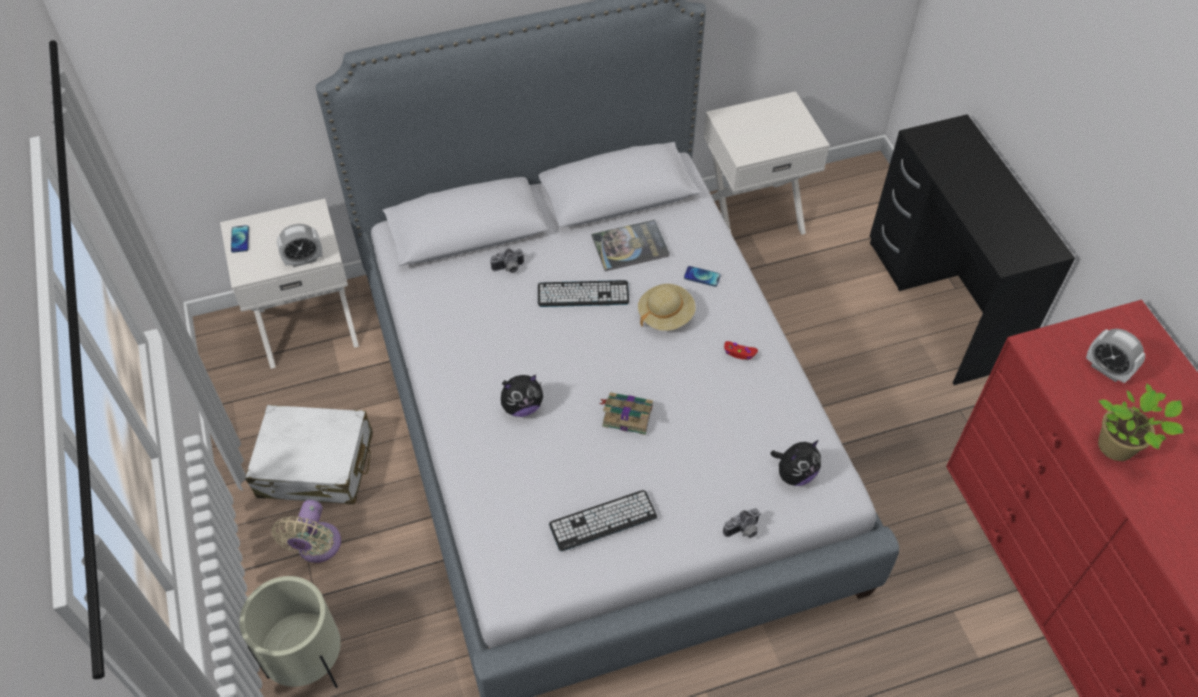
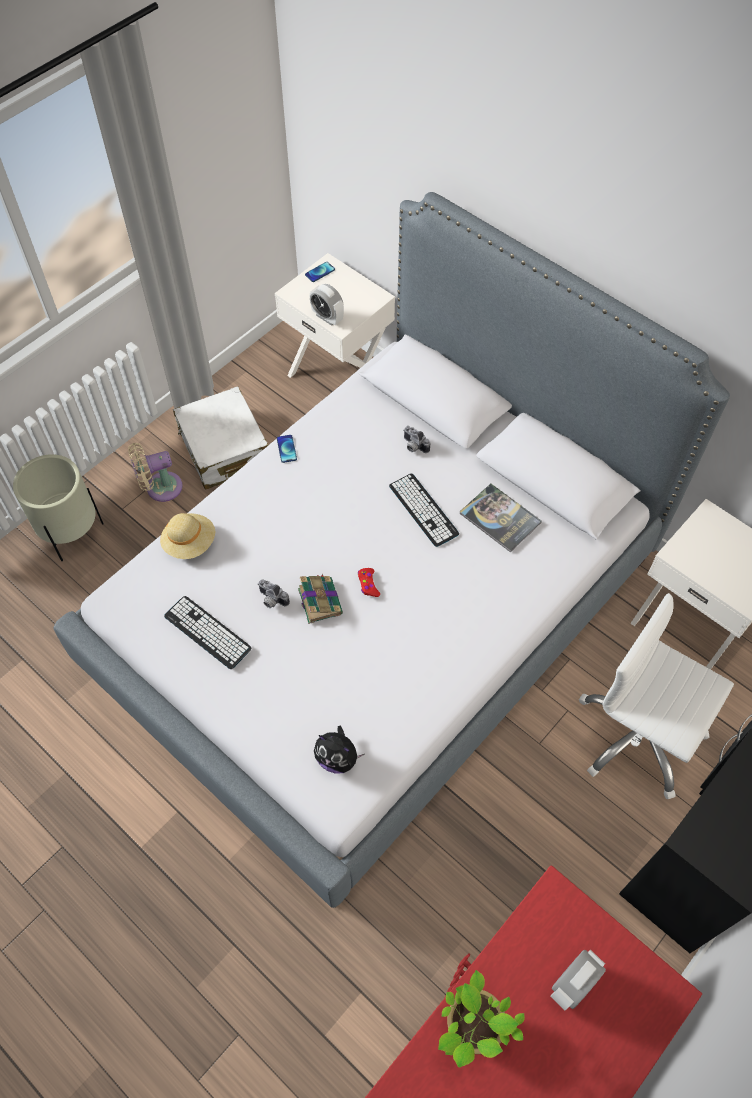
camera: 60 degrees right, 5 degrees up
(522, 407) = (283, 525): plush toy -> none
(665, 315) = (443, 580): beige hat -> beige hat (190, 543)
(702, 277) = (506, 588): phone -> phone (286, 449)
(739, 353) = (440, 656): red game controller -> red game controller (368, 584)
(743, 531) = (256, 742): camera -> camera (271, 600)
(831, 301) = (638, 736): none -> white office chair
(1106, 369) = (572, 984): alarm clock -> alarm clock turned 150 degrees counterclockwise

